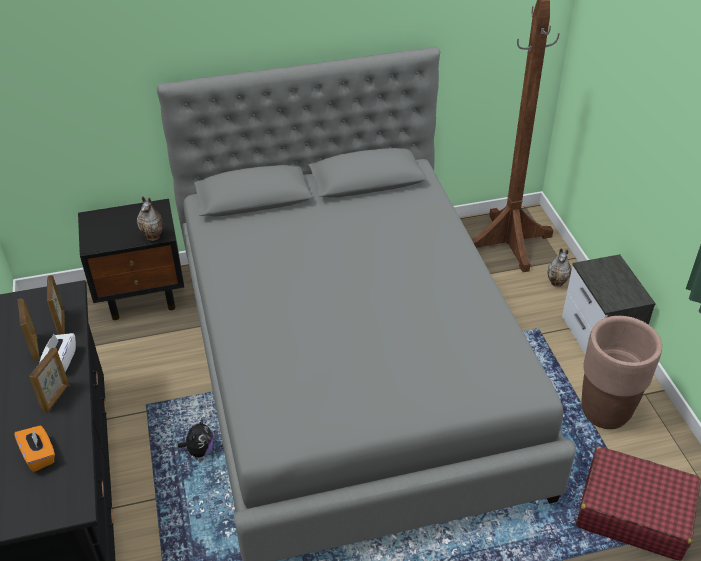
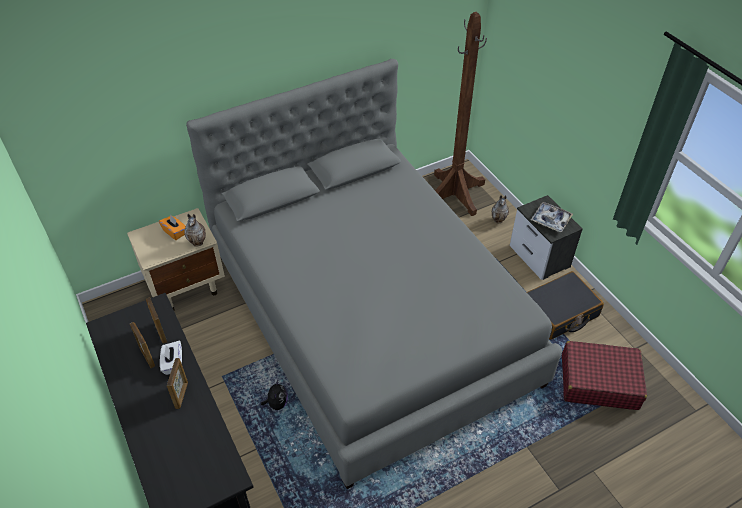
camera: 15 degrees left, 5 degrees up
(39, 455) = (187, 444): orange tissue box -> orange tissue box (175, 232)
(143, 295) = (187, 286): black nightstand -> beige nightstand
(605, 411) = (559, 312): brown planter -> black suitcase
(614, 285) = (550, 220): none -> tray

